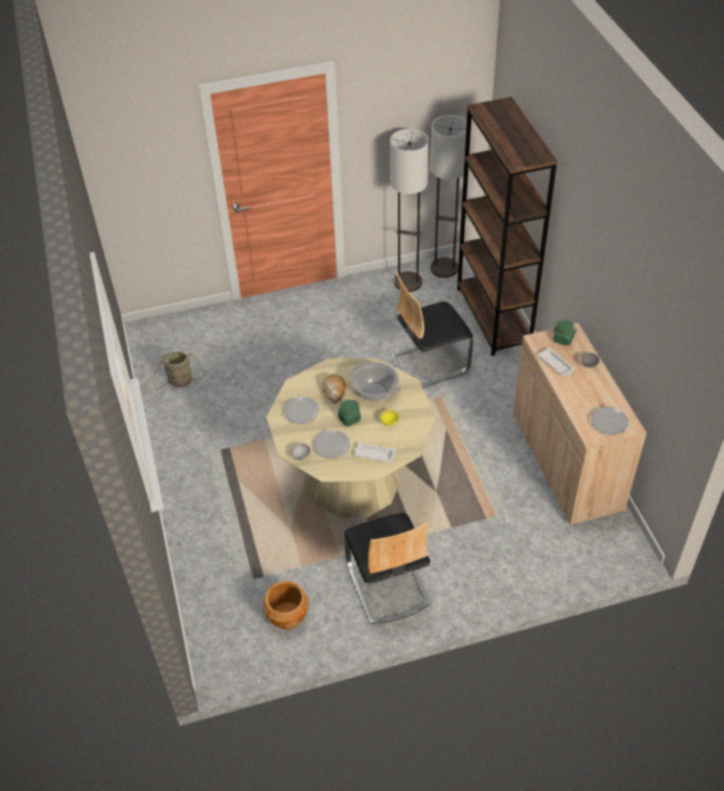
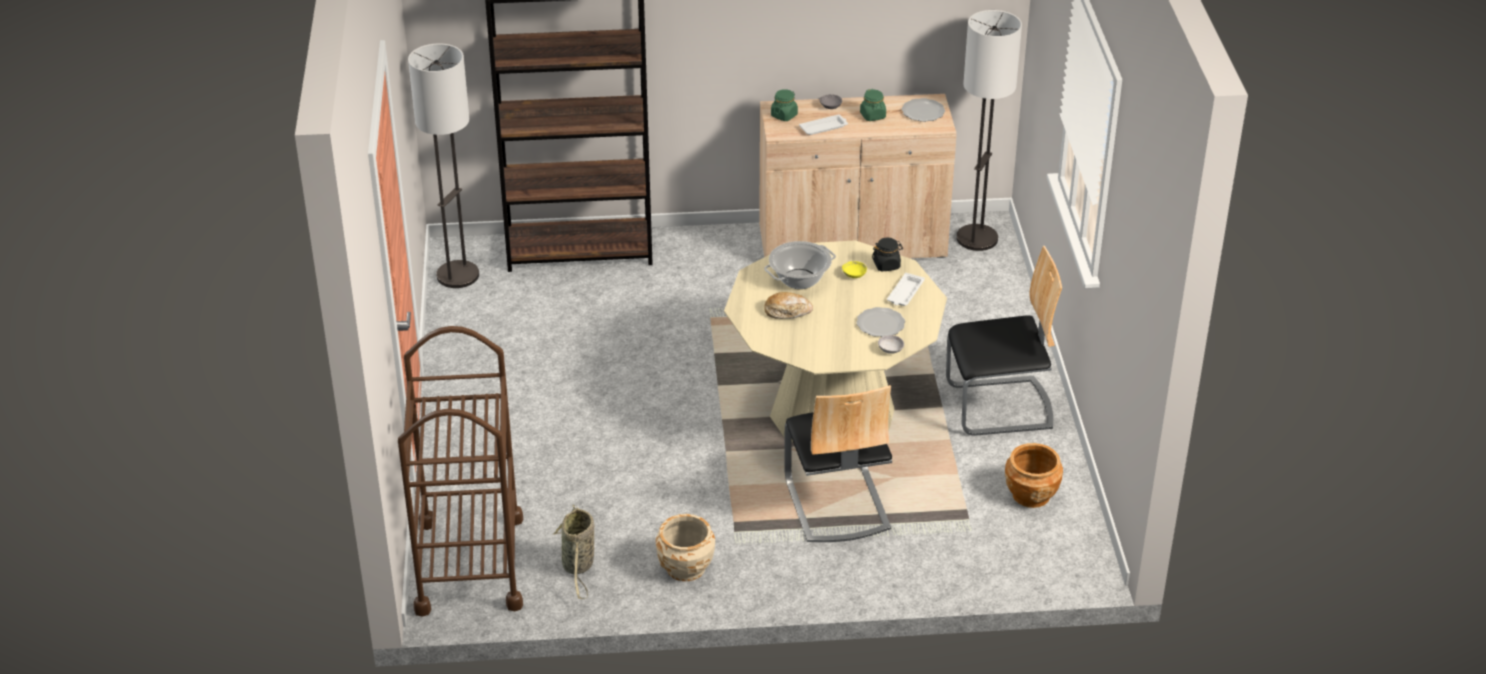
camera: 80 degrees left, 10 degrees down
(175, 336) = (469, 564): none -> brown cart
(184, 432) = (686, 567): none -> beige planter
(301, 411) = (814, 341): plate -> none
(349, 419) = (840, 305): green jar -> green jar (873, 116)
(408, 282) = (470, 312): floor lamp -> floor lamp (976, 238)
(408, 438) = (886, 265): none -> black jar
(429, 363) = (643, 318): chair -> chair (836, 504)

